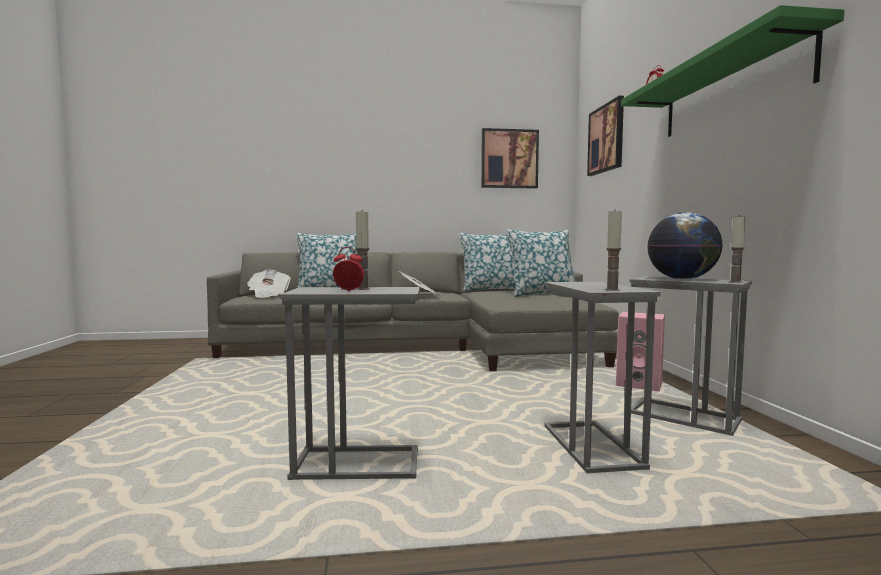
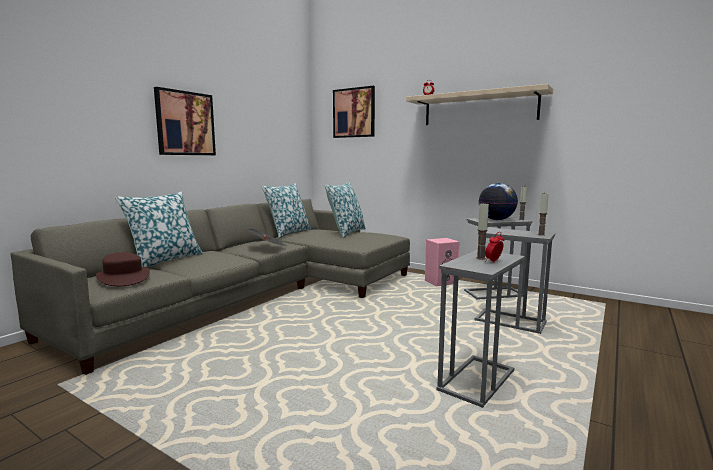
camera: 50 degrees left, 5 degrees up
(268, 295) = (123, 278): newspaper -> brown hat
(509, 159) = (274, 118): picture -> picture (185, 123)
(730, 90) = (479, 108): green shelf -> beige shelf

